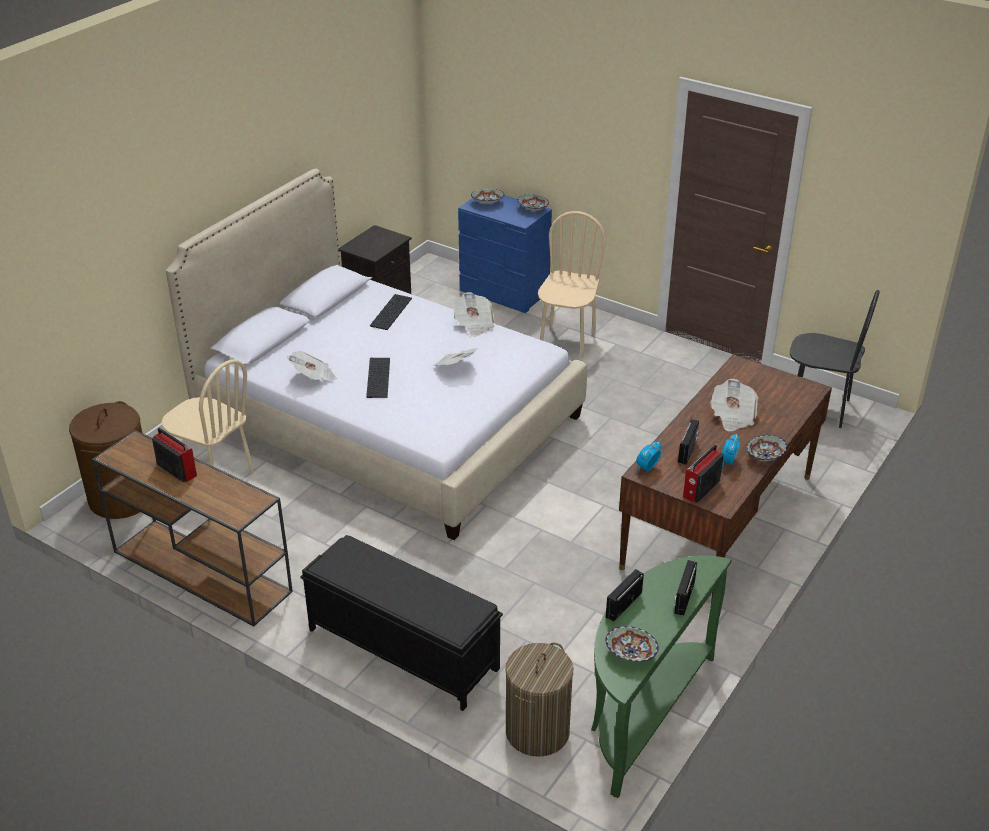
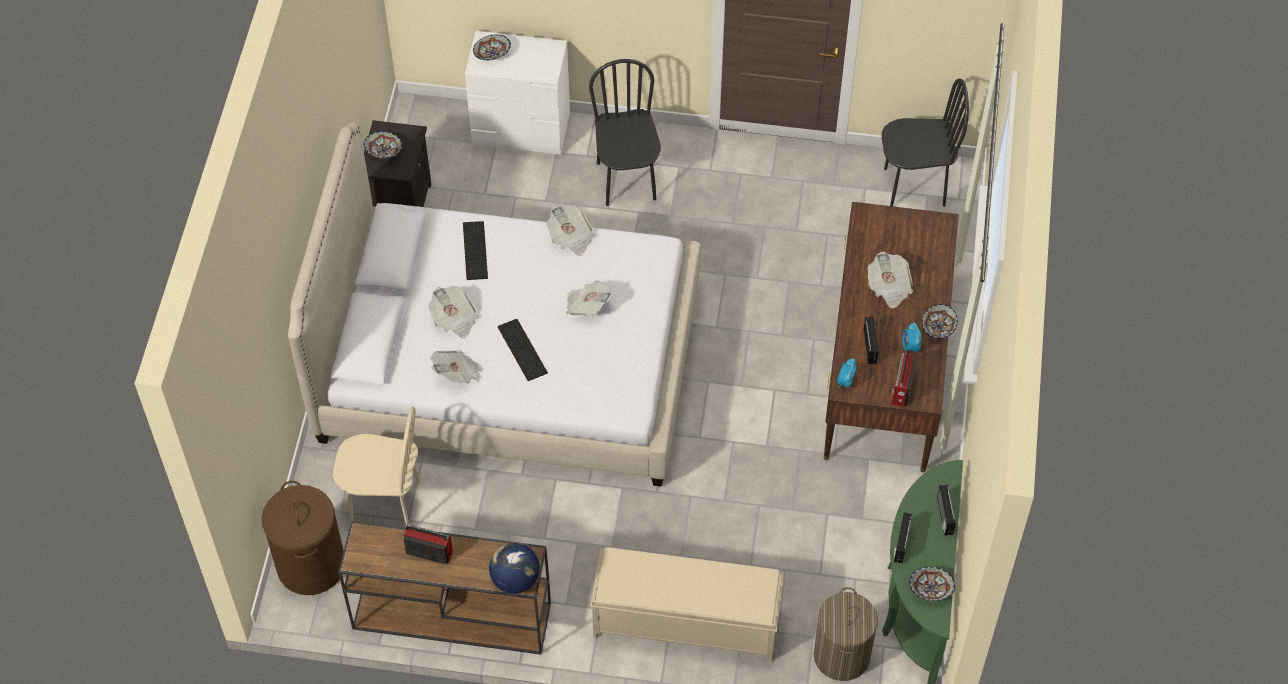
camera: 25 degrees left, 20 degrees up
(232, 512) = (515, 579): none -> globe
(339, 345) = (454, 319): none -> newspaper
(401, 648) = (684, 622): black bench -> beige bench
(505, 293) = (522, 129): blue dresser -> white dresser
(533, 209) = (547, 48): bowl -> bowl (384, 151)
(567, 341) = (627, 181): beige chair -> black chair

